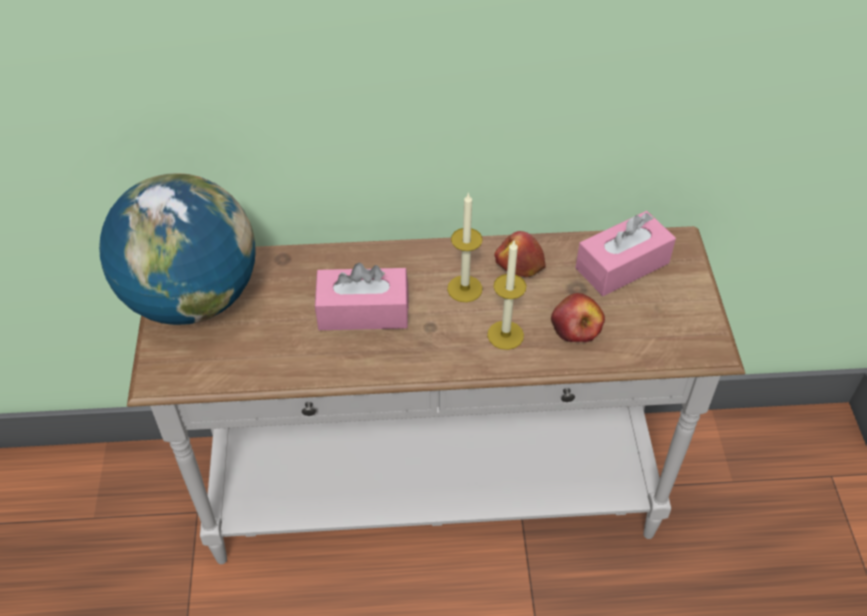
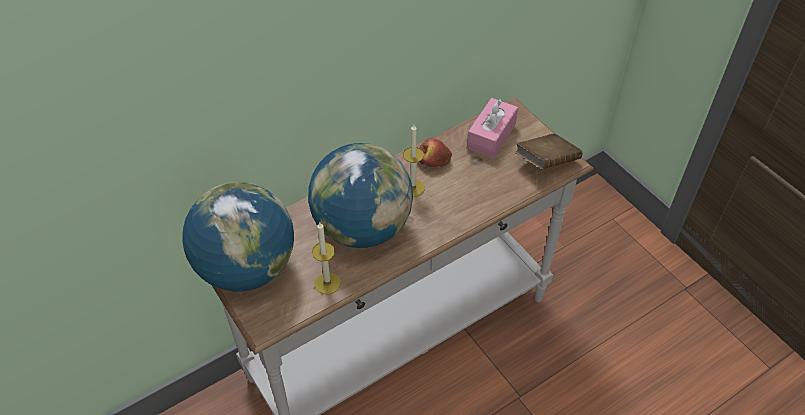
camera: 30 degrees left, 0 degrees up
(363, 311) = (362, 228): pink tissue box -> globe
(505, 335) = (456, 204): candle -> candle (327, 283)
(576, 326) = (491, 182): apple -> none
(676, 333) = (546, 162): none -> brown book

